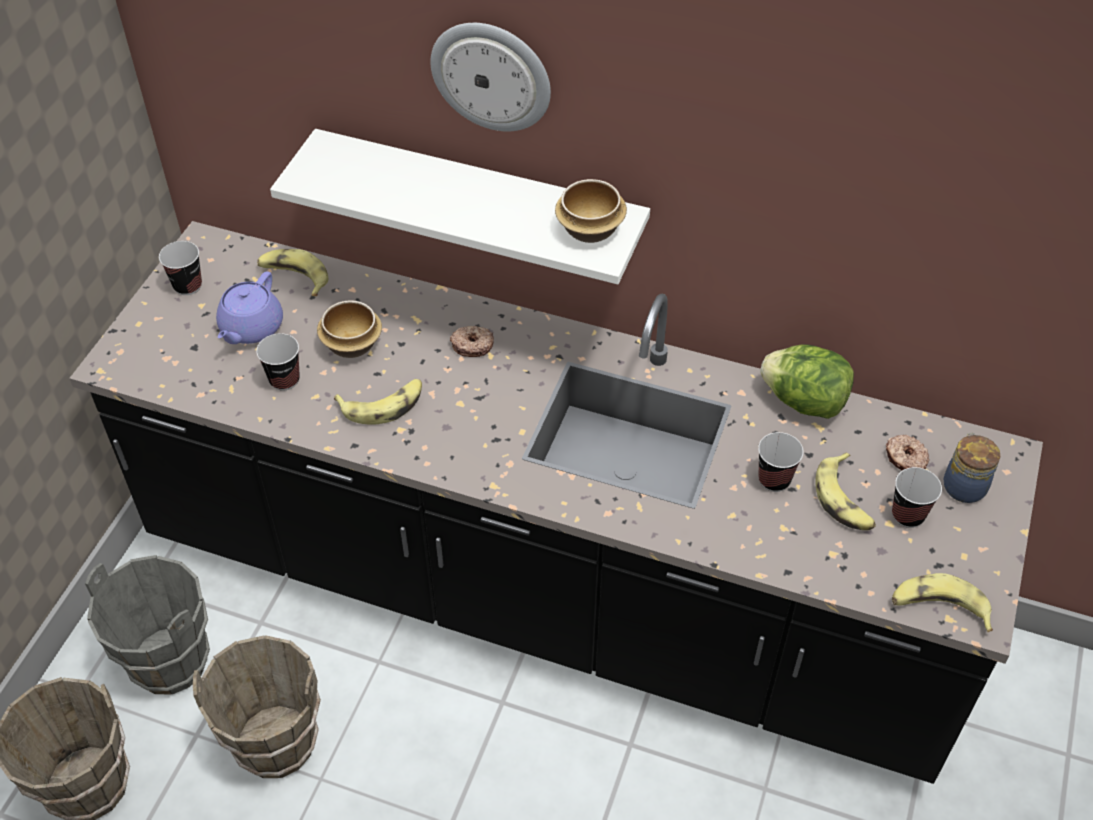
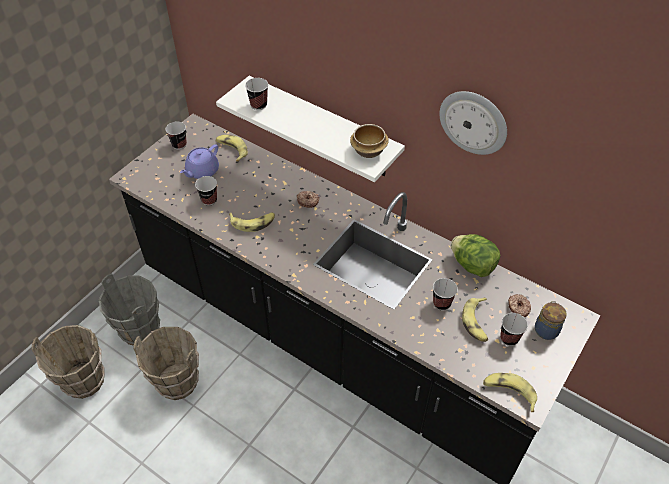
camera: 15 degrees right, 0 degrees up
(350, 344) = (247, 189): bowl -> none
(355, 181) = (258, 105): none -> cup
(492, 75) = (331, 61): wall clock -> wall clock (473, 122)

